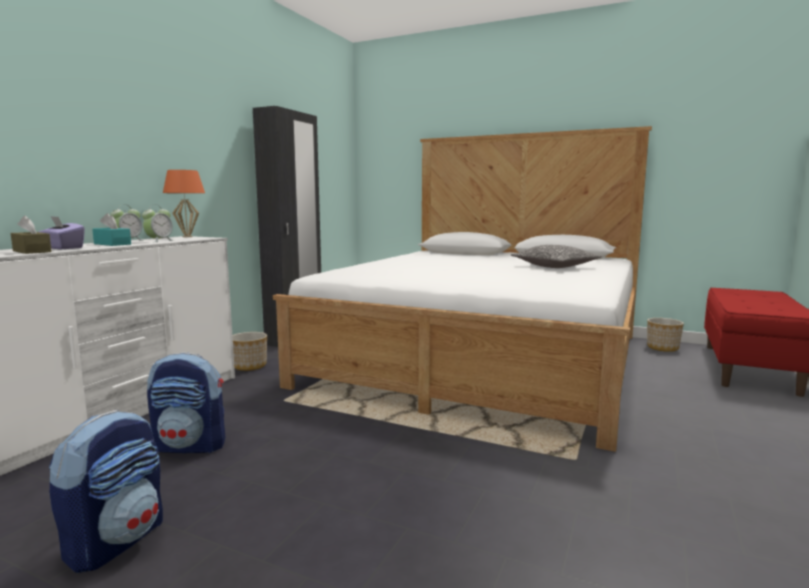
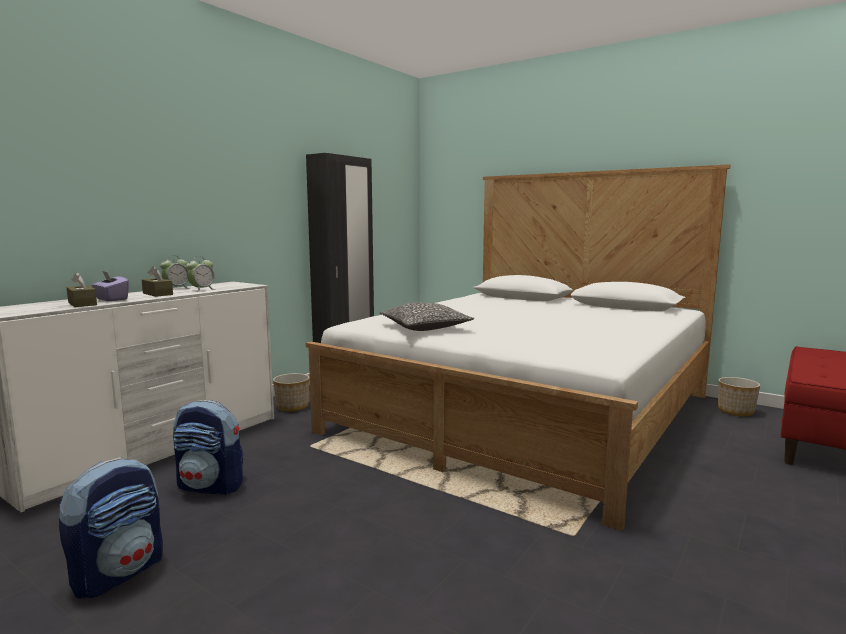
camera: 10 degrees right, 0 degrees up
(112, 244) = (157, 294): turquoise tissue box -> brown tissue box
(187, 237) = (233, 283): orange table lamp -> none
(555, 266) = (602, 320): pillow -> pillow (425, 328)

